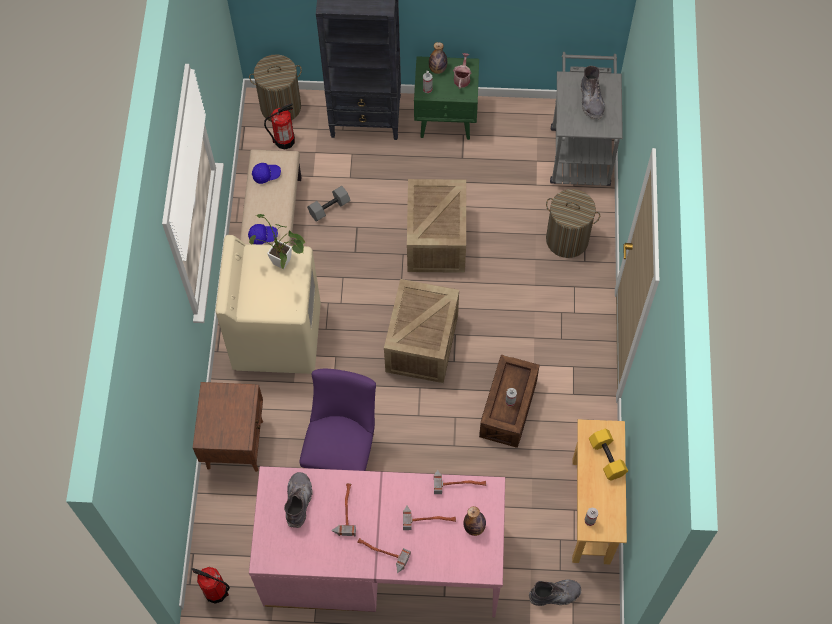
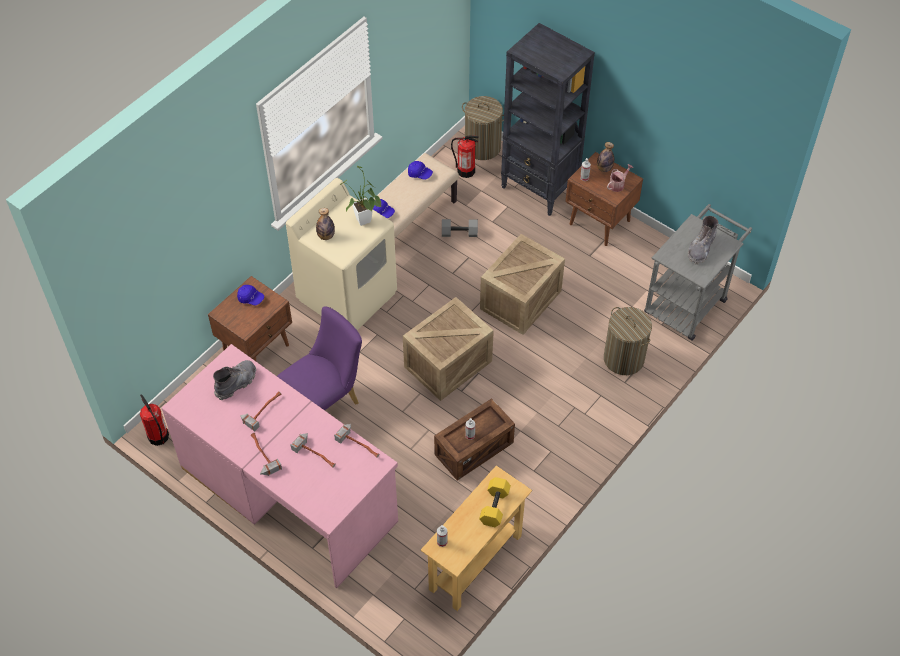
camera: 35 degrees right, 10 degrees down
(220, 405) = (251, 298): none -> blue cap
(447, 119) = (600, 223): green nightstand -> brown nightstand
(474, 527) = (343, 481): bottle -> bottle (326, 236)
(555, 594) = (395, 603): grey boot -> none

